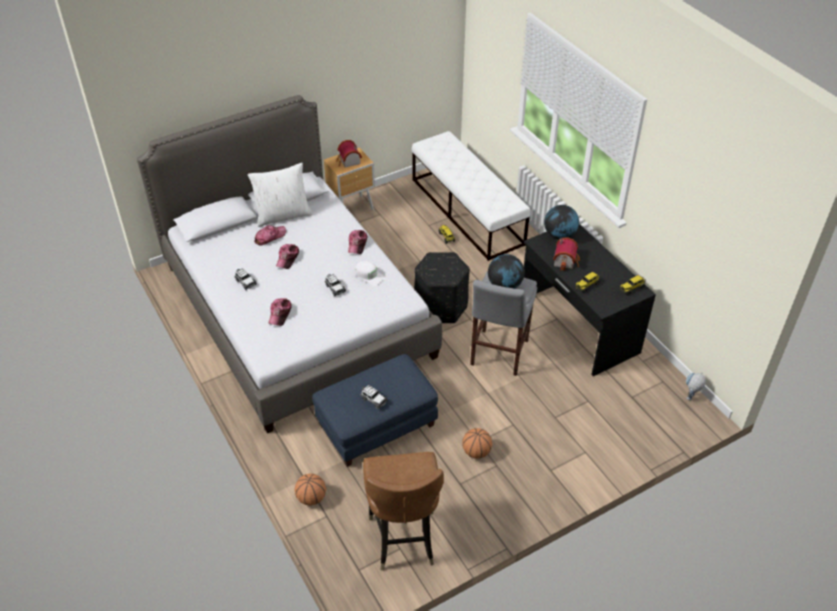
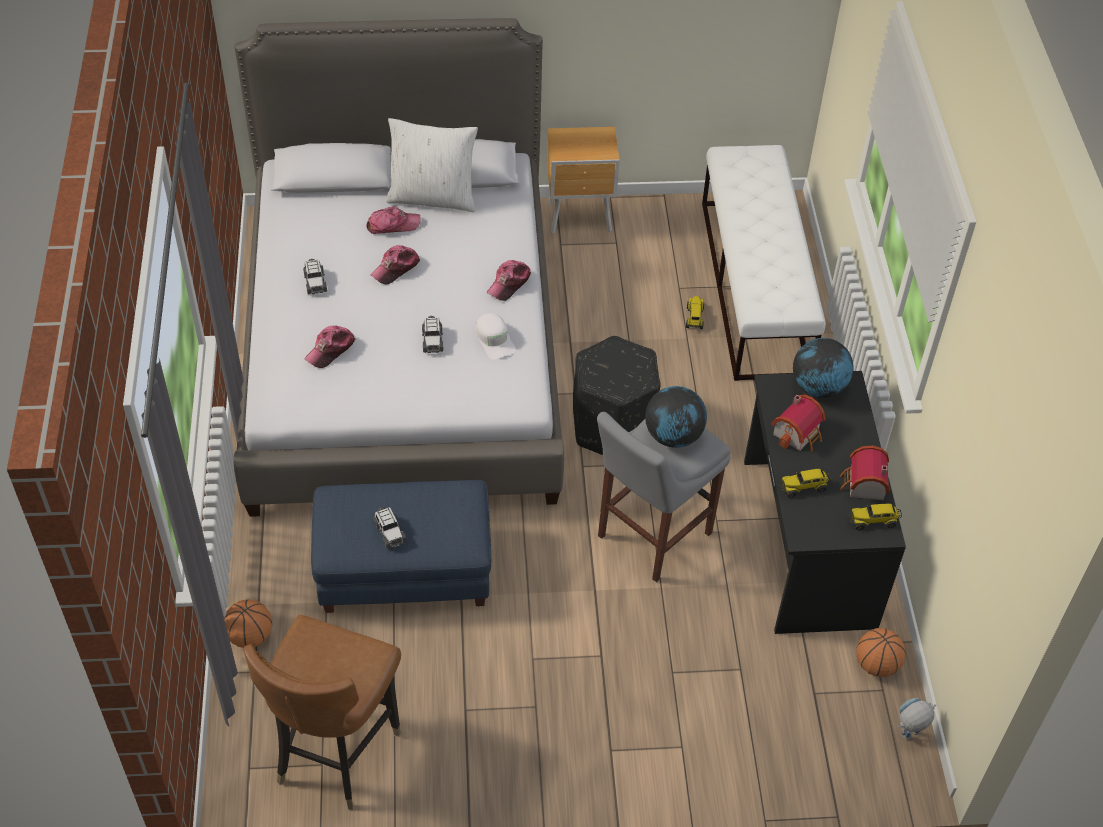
camera: 25 degrees right, 5 degrees up
(348, 161) = (583, 144): toy house -> toy house (863, 486)
(476, 452) = (519, 673): basketball -> basketball (876, 664)

